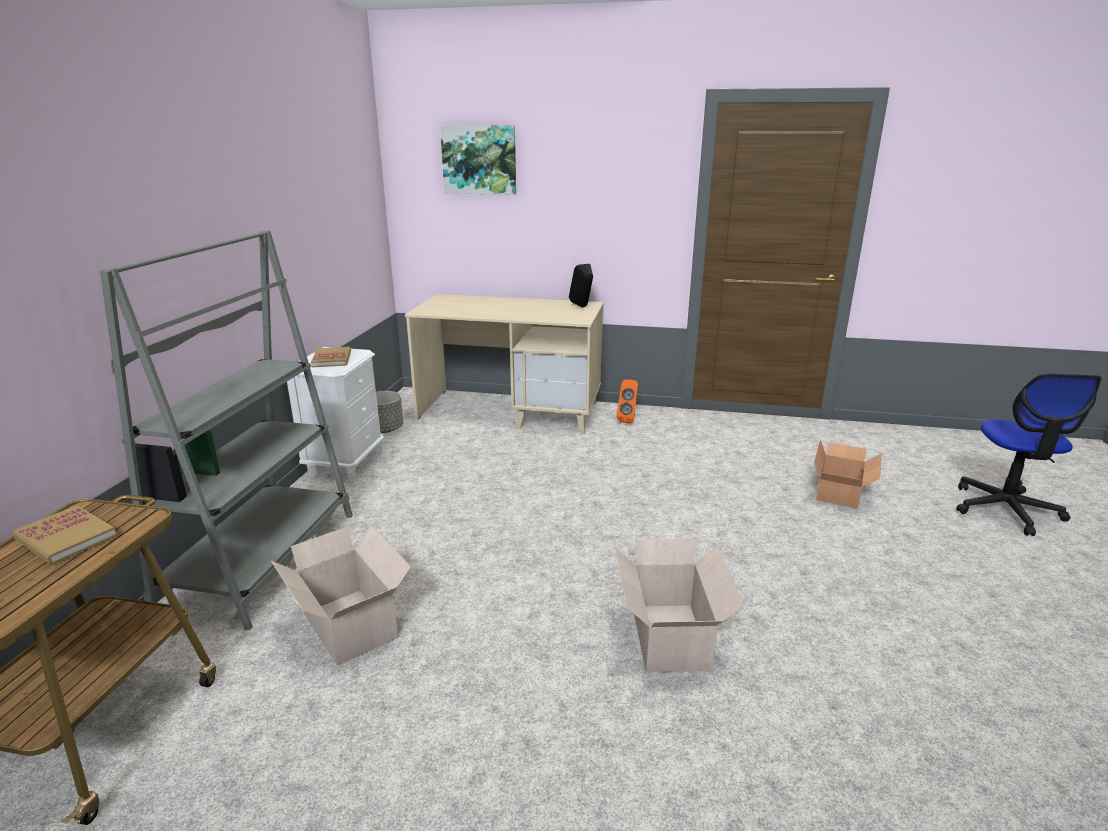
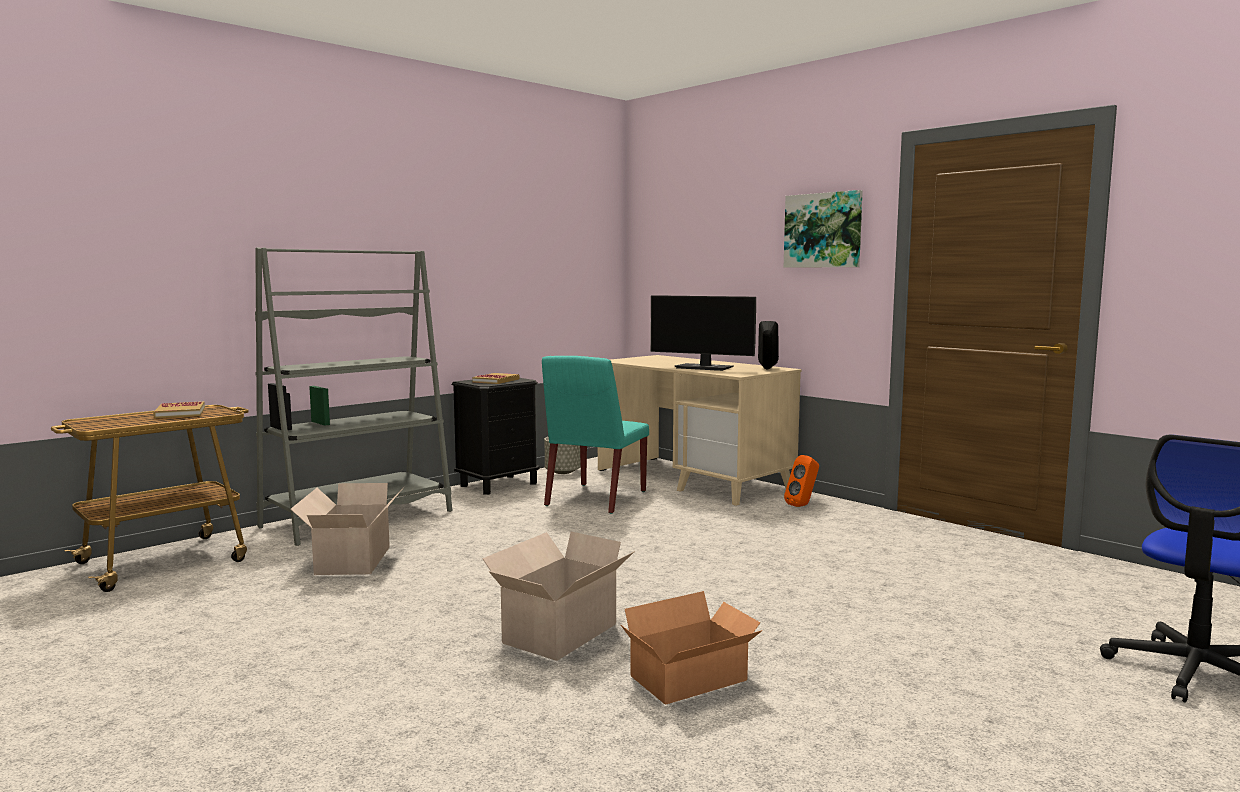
camera: 35 degrees right, 15 degrees down
(346, 463) = (499, 484): white nightstand -> black nightstand
(464, 457) = (595, 499): none -> turquoise chair
(479, 160) = (698, 222): picture -> picture (823, 230)
(530, 312) = (705, 368): none -> monitor
(841, 491) = (960, 602): cardboard box -> cardboard box (693, 679)

